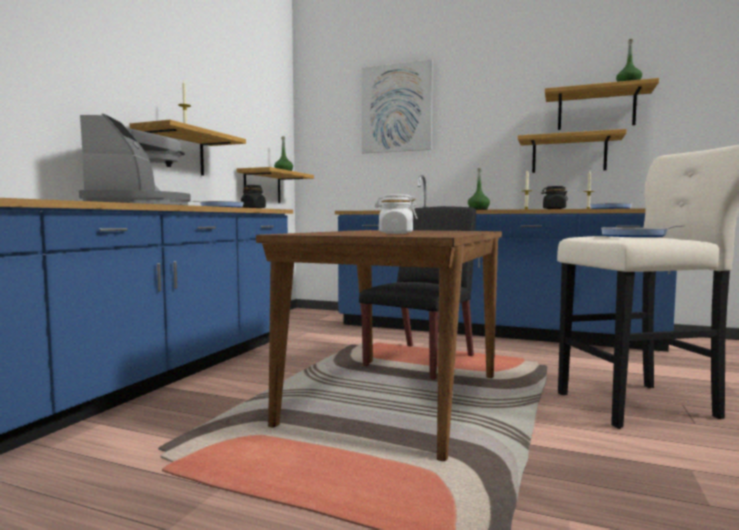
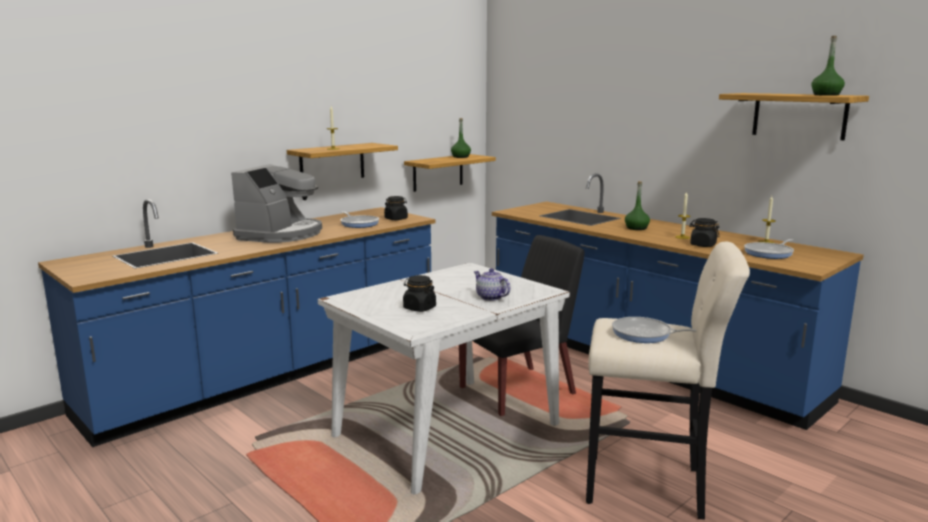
camera: 25 degrees right, 10 degrees up
(395, 233) = (419, 308): white jar -> black jar
(396, 108) = (583, 86): picture -> none
(396, 399) = (446, 431): brown dining table -> white dining table
(445, 232) = (490, 297): none -> teapot
(569, 155) = (763, 167): shelf -> none

